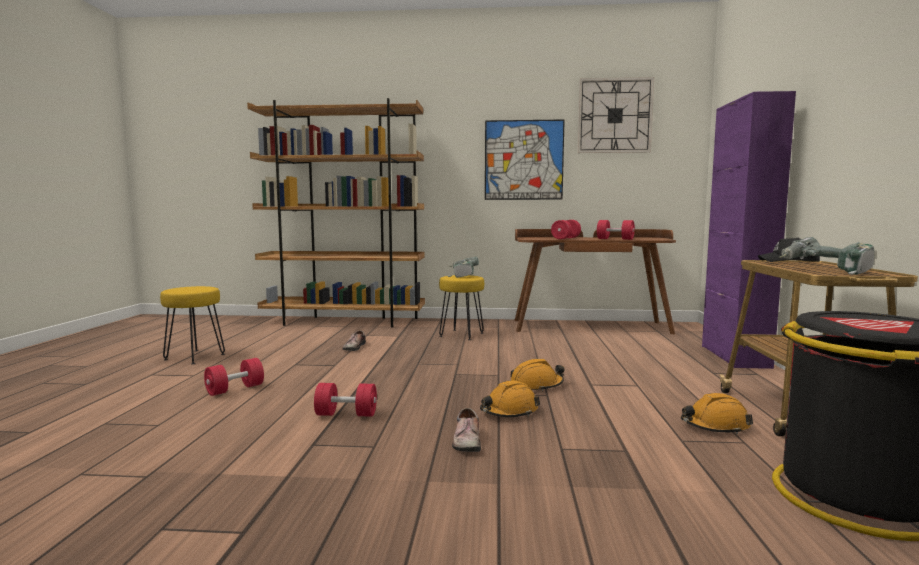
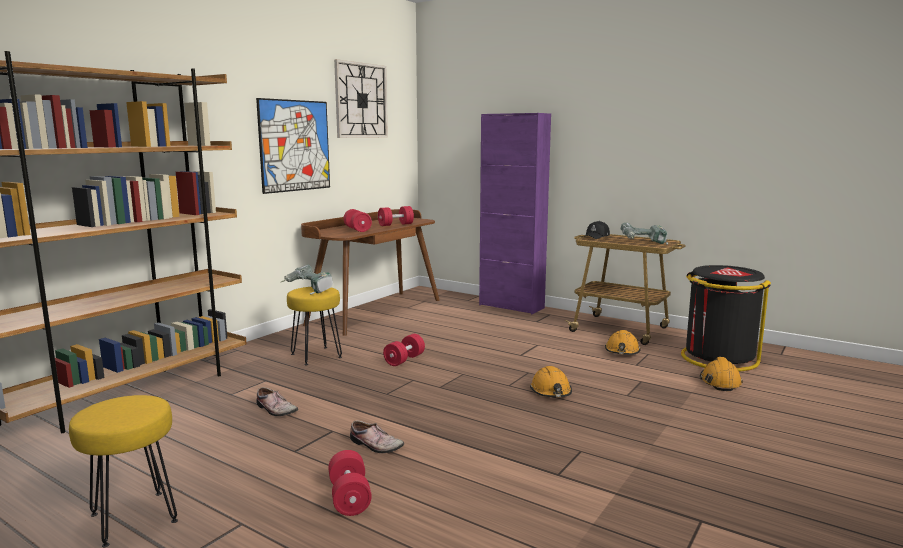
camera: 60 degrees left, 5 degrees up
(346, 414) = (498, 449): red dumbbell -> red dumbbell (404, 360)
(465, 441) = (594, 418): shoe -> shoe (375, 445)
(536, 385) = (504, 369): orange hard hat -> orange hard hat (720, 382)

